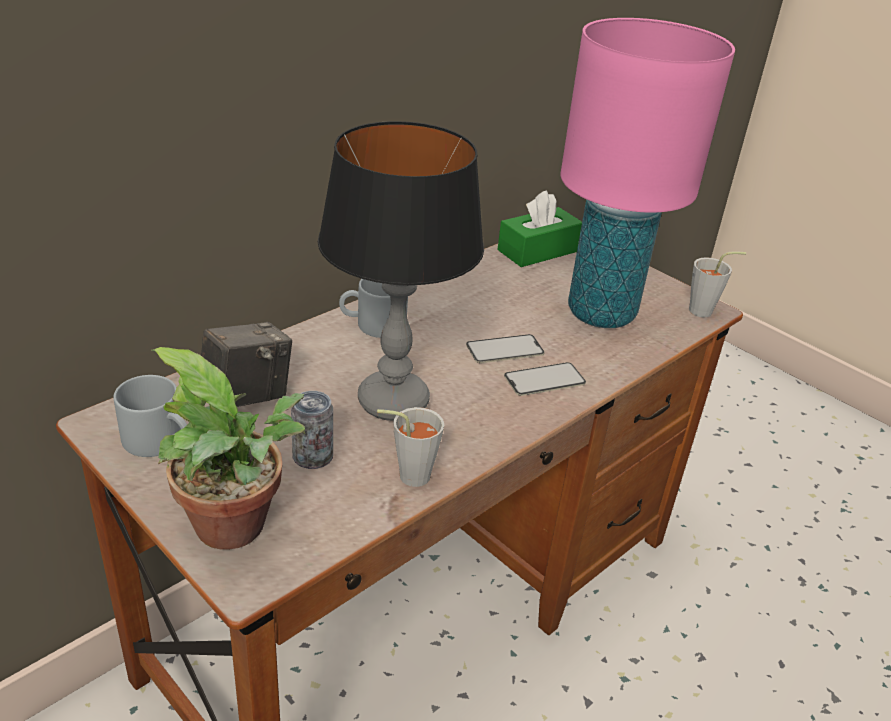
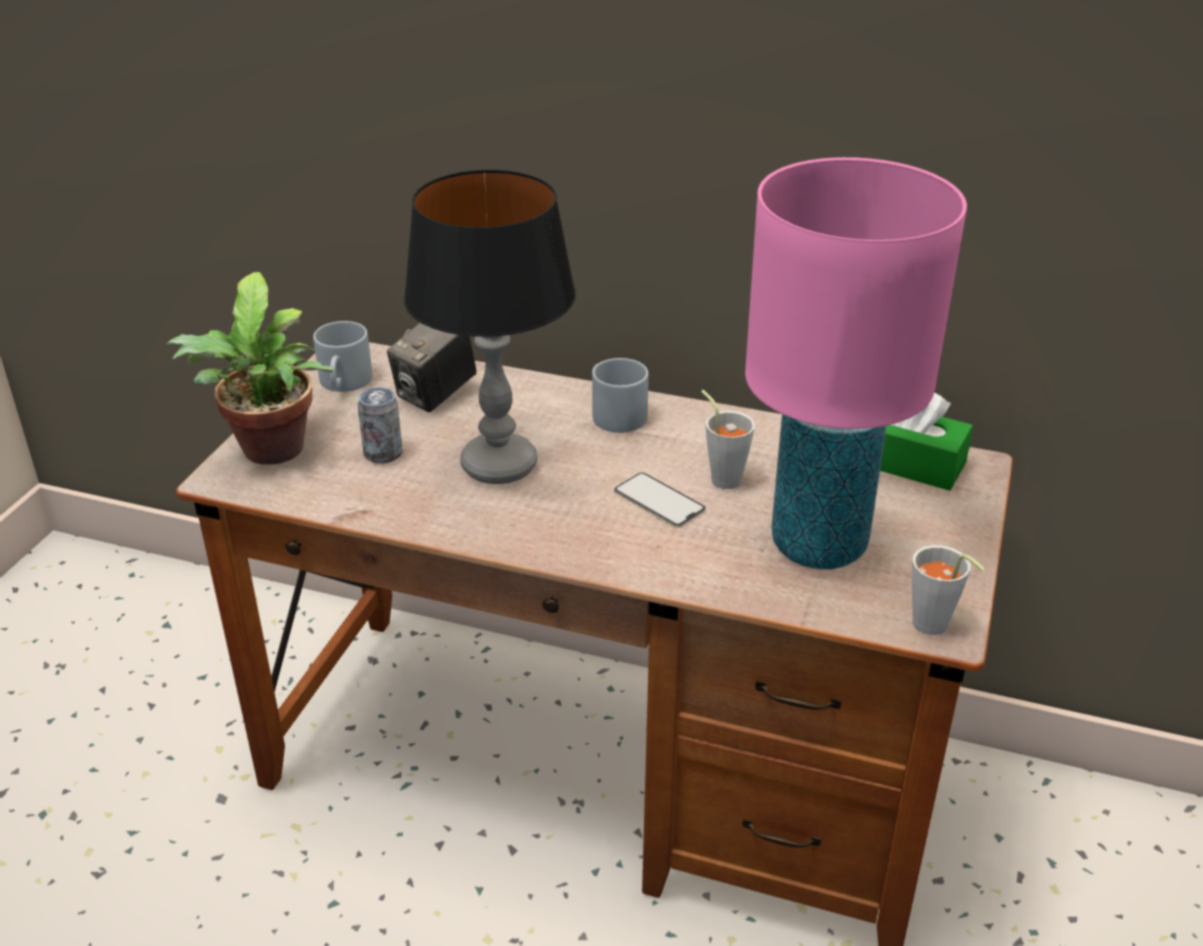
camera: 65 degrees right, 0 degrees up
(247, 396) = (435, 395): camera -> camera turned 105 degrees clockwise
(407, 475) = (398, 507): grey cup -> grey cup (722, 476)
(544, 379) = (630, 541): phone -> none

